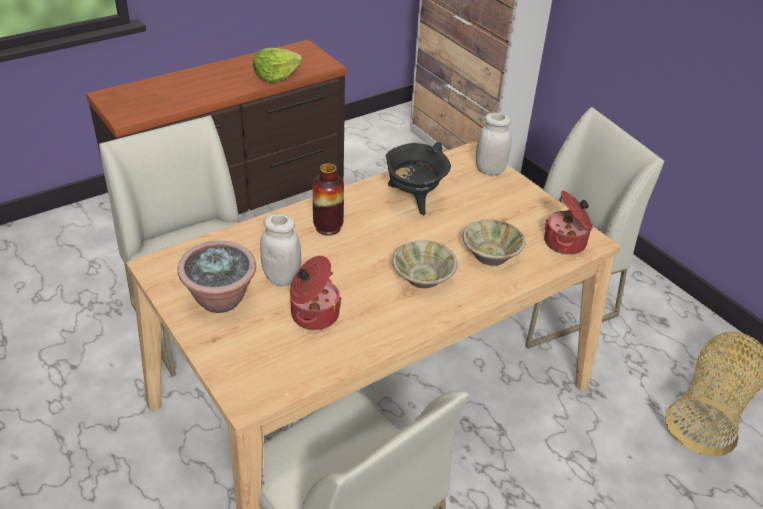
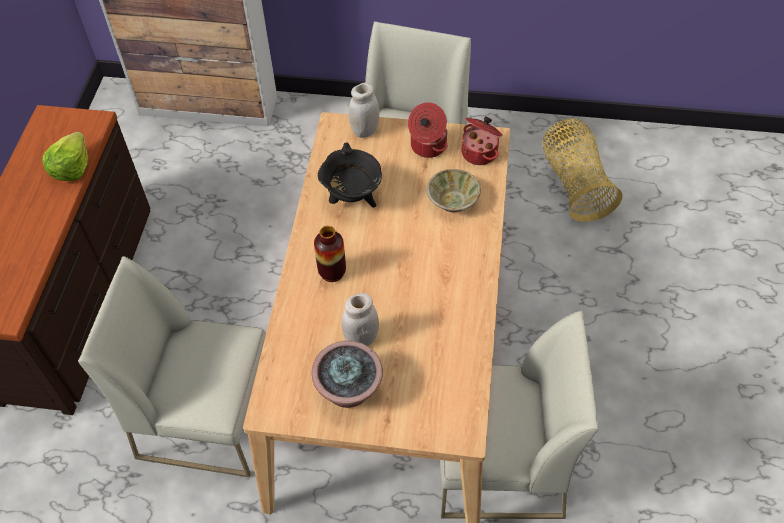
camera: 45 degrees left, 15 degrees up
(313, 314) = (416, 343): cooking pot -> cooking pot (427, 146)
(423, 278) = (439, 255): beige bowl -> none

